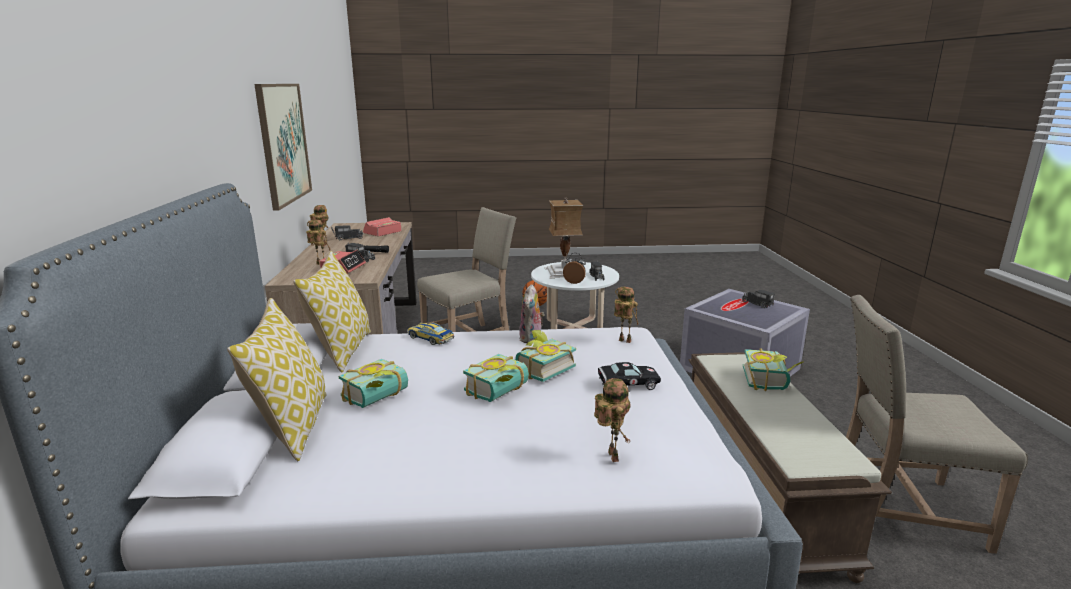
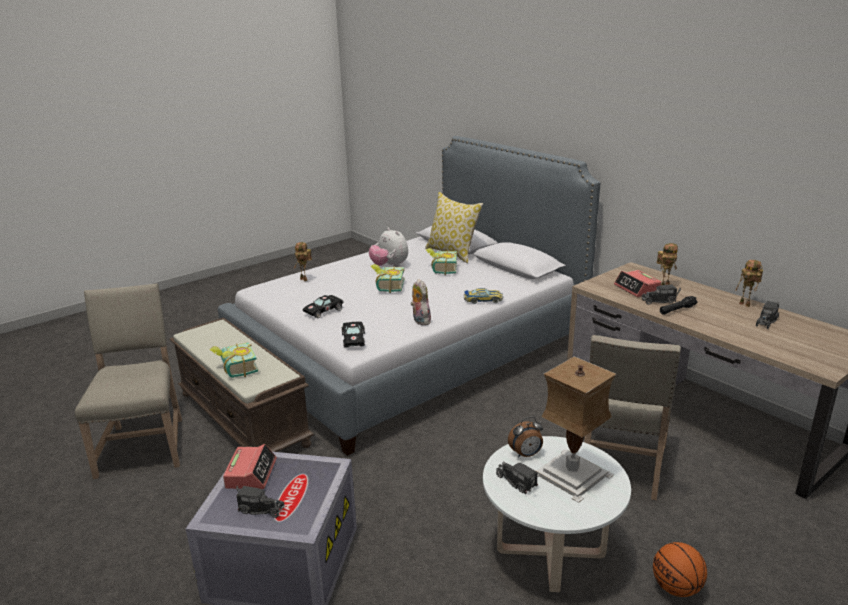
camera: 145 degrees right, 5 degrees up
(283, 143) = (748, 178): picture -> none
(341, 350) = (514, 279): pillow -> none
(382, 232) = (778, 344): alarm clock -> alarm clock (251, 473)
(432, 437) = (389, 266): none -> plush toy
(541, 369) = (384, 304): book -> none
(623, 341) = (353, 339): toy robot -> black toy car
(898, 508) = (144, 444): beige chair -> beige chair turned 75 degrees counterclockwise

